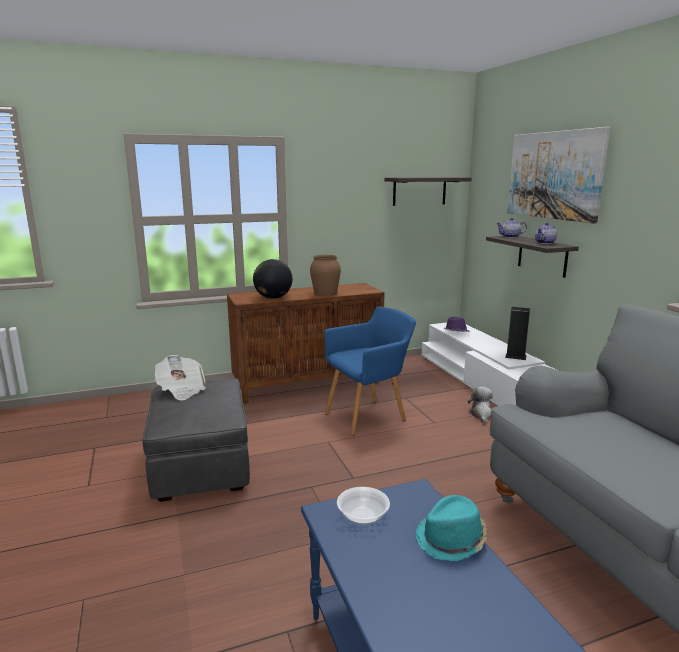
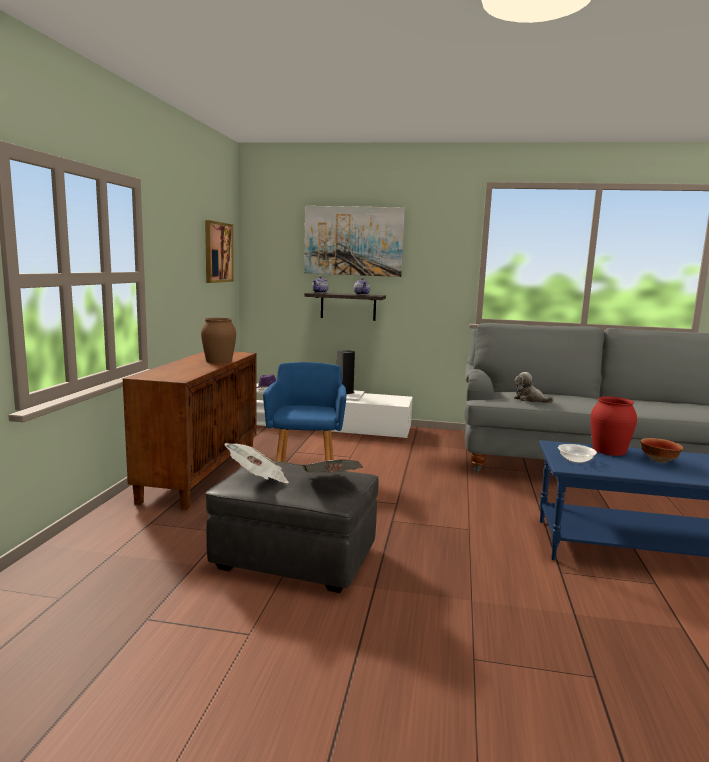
camera: 60 degrees left, 5 degrees down
(194, 413) = (331, 483): none -> newspaper
(273, 298) = (191, 371): globe -> none
(419, 191) = (218, 252): shelf -> picture
(451, 540) = (609, 450): turquoise hat -> red vase
(461, 597) = (659, 460): none -> bowl
(481, 414) = (360, 442): plush toy -> plush toy (530, 399)

